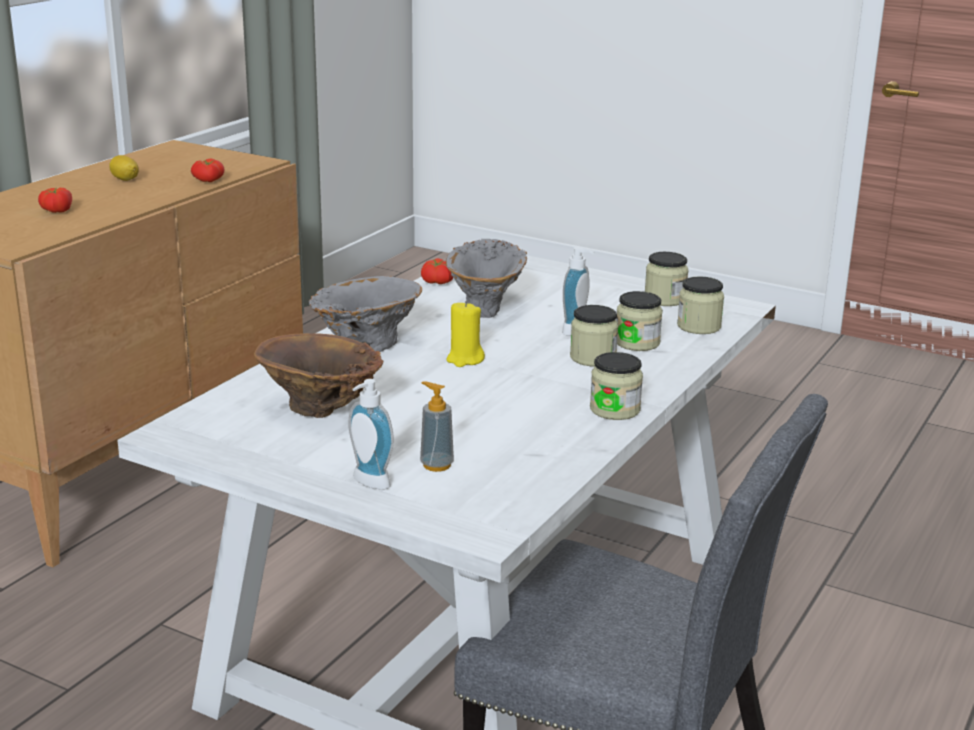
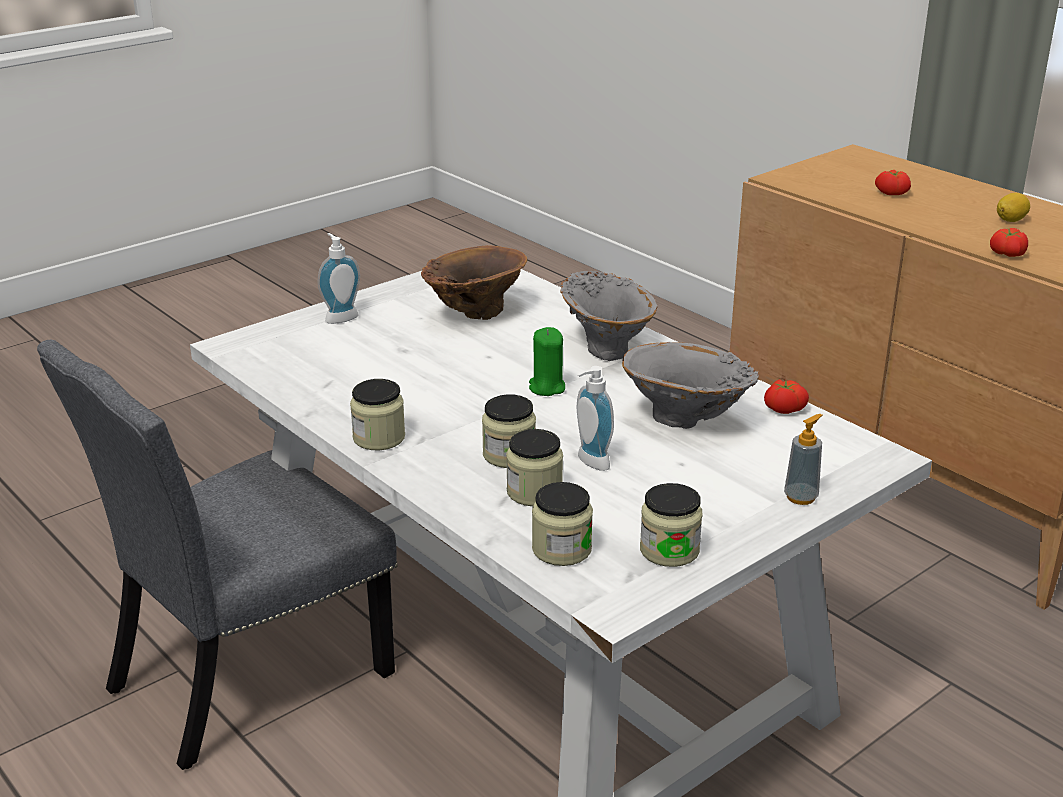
camera: 110 degrees right, 5 degrees up
(436, 465) = (346, 344): soap dispenser -> soap dispenser (801, 497)
(464, 359) = (546, 387): yellow candle -> green candle

